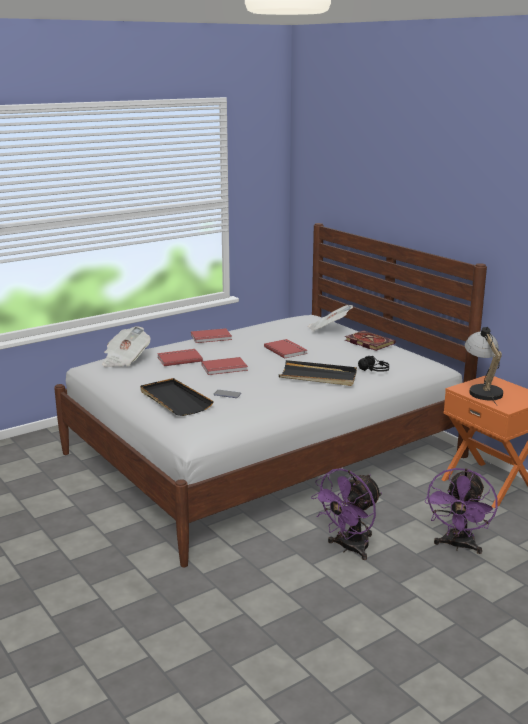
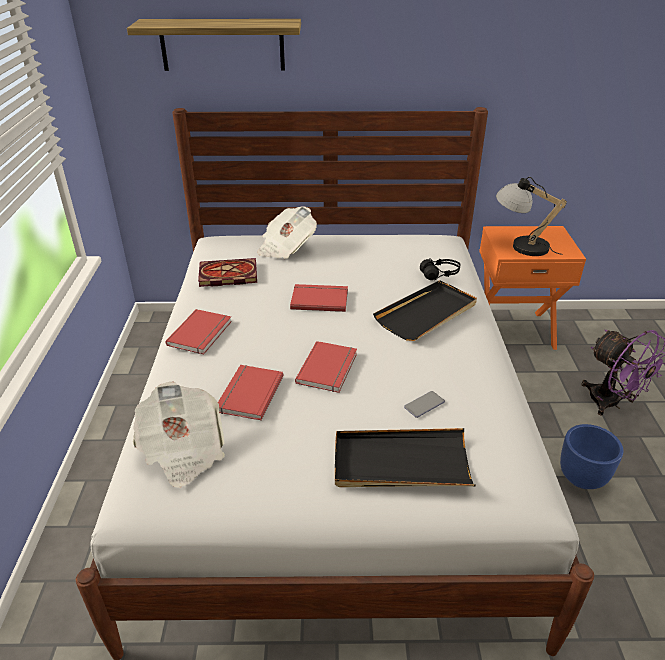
camera: 55 degrees left, 15 degrees up
(348, 187) = (222, 45): none -> shelf
(349, 548) = (582, 477): purple fan -> blue planter
(368, 342) = (353, 244): book -> book (226, 275)

